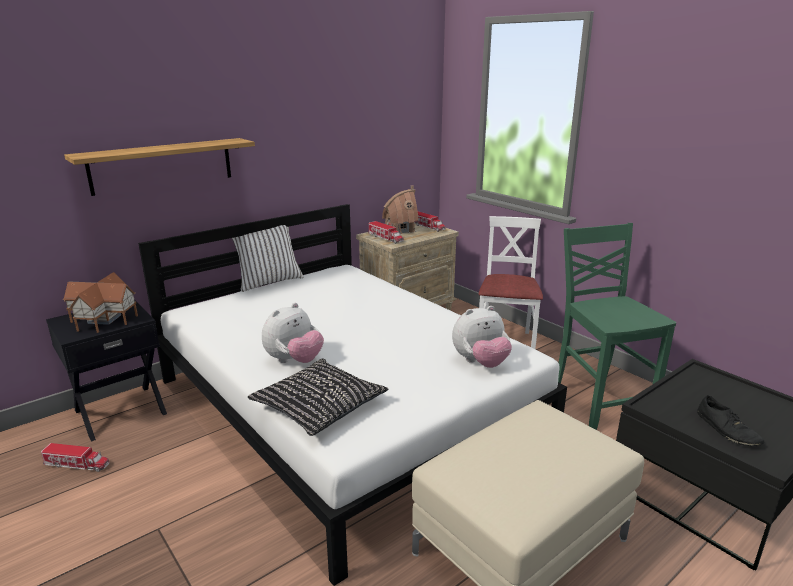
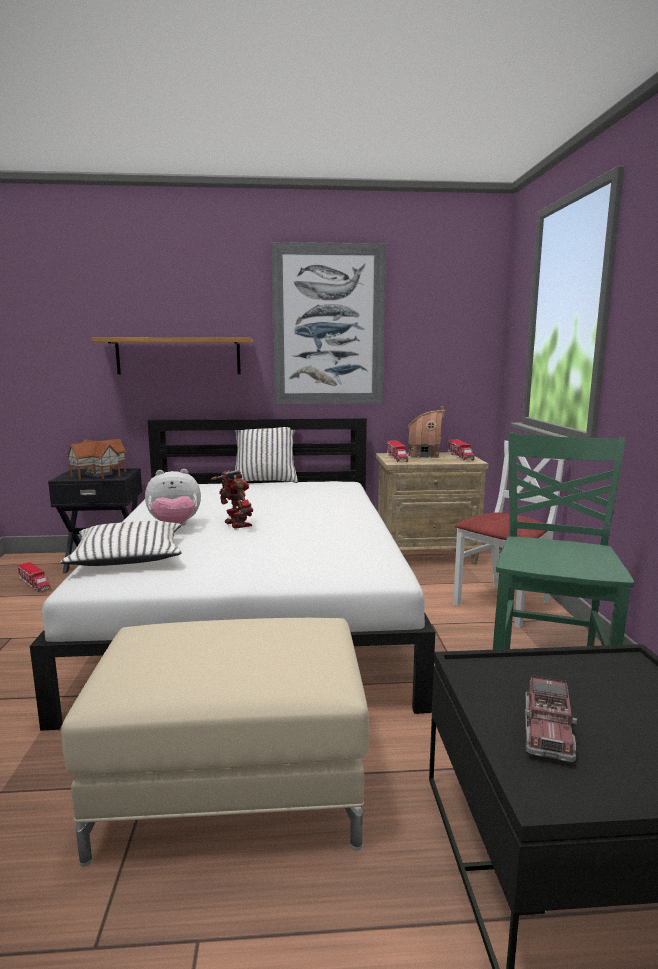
camera: 35 degrees right, 10 degrees down
(309, 118) = (328, 325): none -> picture
(318, 406) = (128, 556): black pillow -> white pillow
(342, 342) = (236, 524): none -> toy robot
(480, 363) = (325, 567): plush toy -> none
(727, 430) = (547, 733): black shoe -> toy truck

